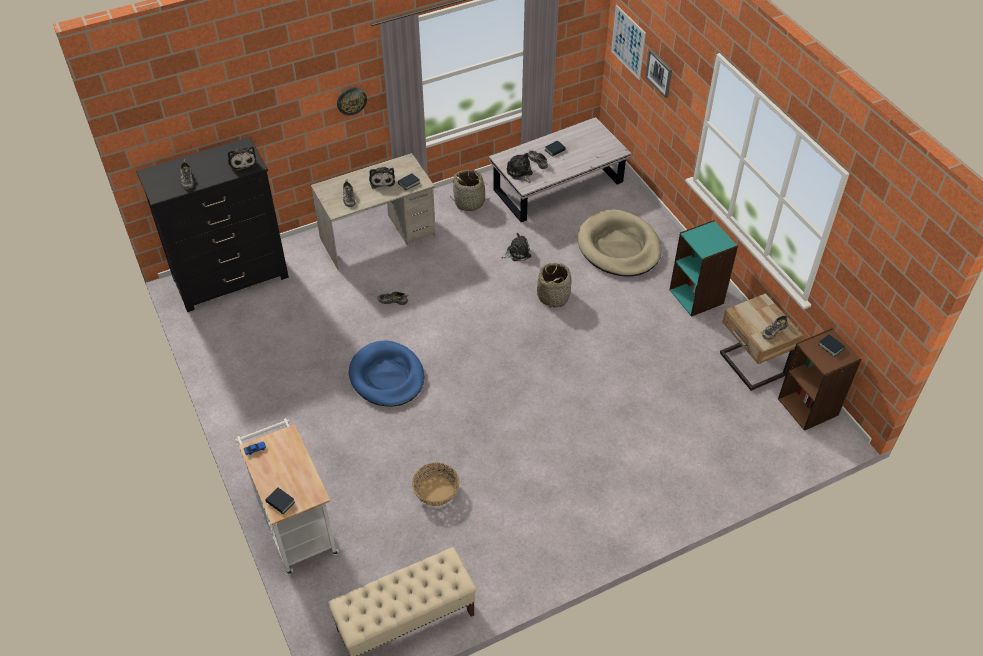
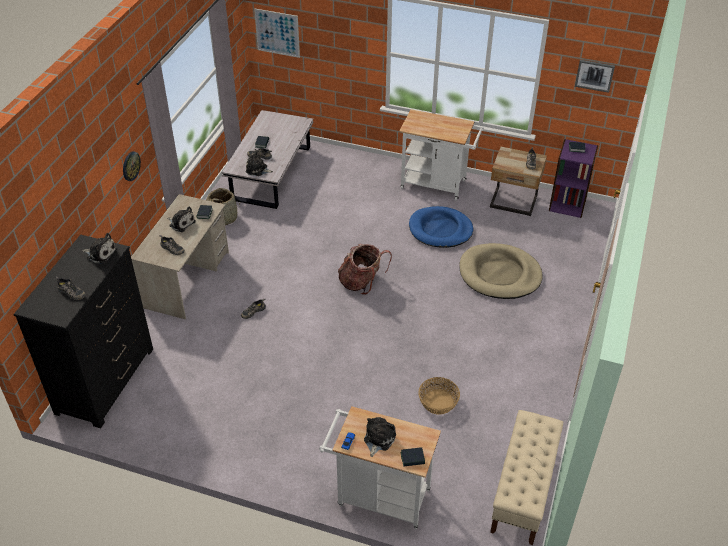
camera: 45 degrees left, 5 degrees down
(387, 377) = (314, 360): blue dog bed -> blue dog bed (440, 230)
(508, 339) = (362, 282): none -> backpack
(517, 253) = (298, 228): plush toy -> plush toy (378, 439)
(553, 296) = (355, 239): basket -> none
(619, 247) = (357, 185): beige dog bed -> beige dog bed (499, 274)
(659, 73) = (323, 40): picture -> picture (594, 75)
(697, 296) = (437, 185): turquoise bookcase -> white cart
(808, 407) = (567, 204): brown bookcase -> purple bookcase

